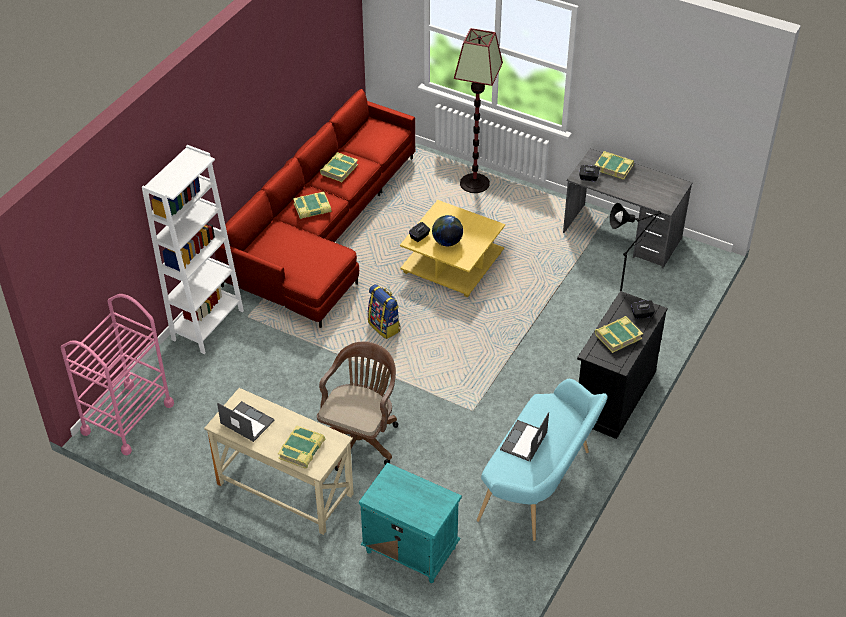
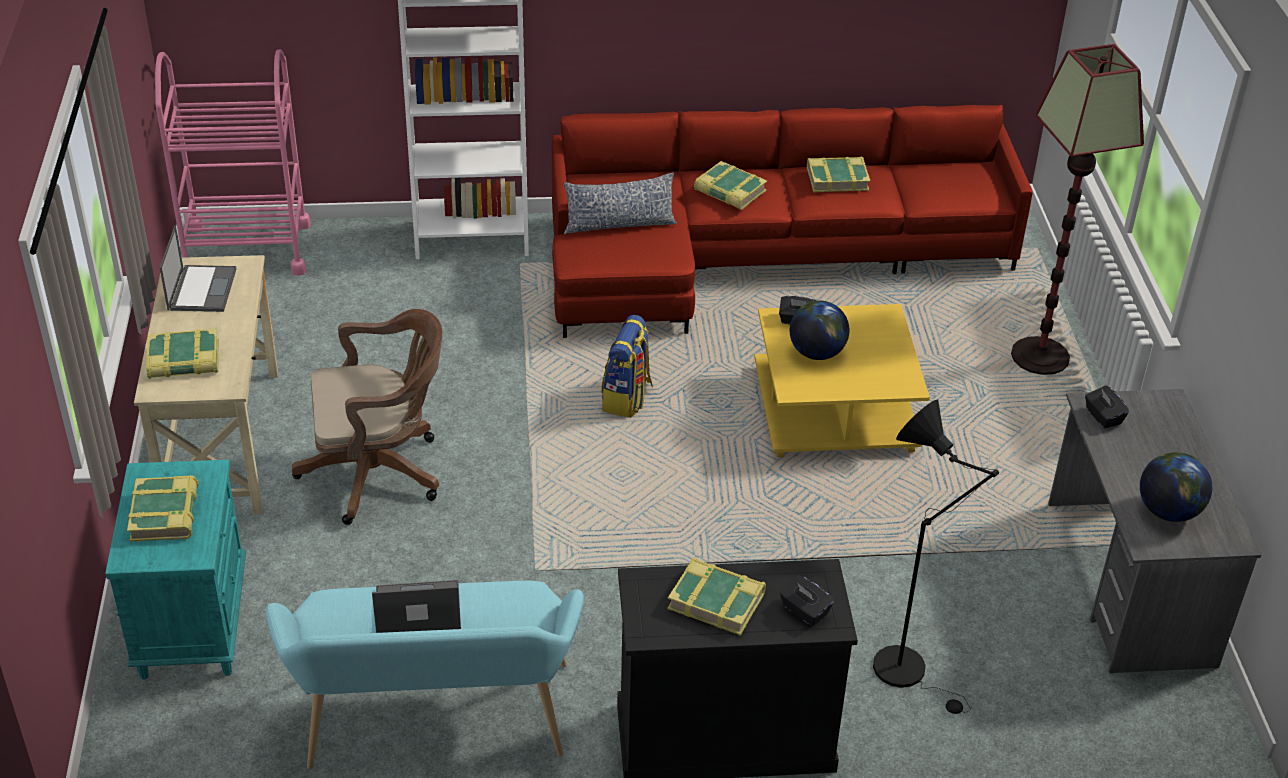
camera: 55 degrees right, 5 degrees down
(299, 258) = (619, 224): none -> pillow
(613, 167) = (1169, 436): book -> book (165, 514)
(653, 191) = (1168, 511): none -> globe

